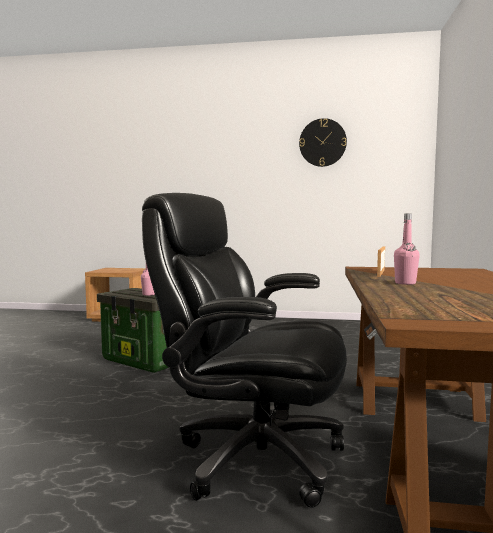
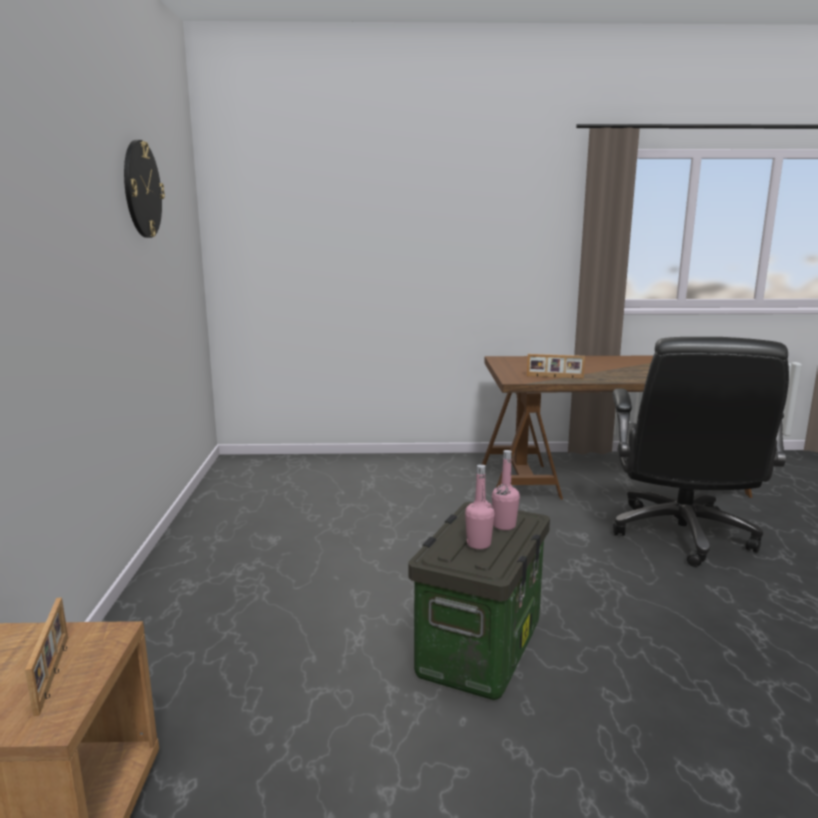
camera: 100 degrees left, 10 degrees up
(116, 270) = (54, 673): none -> picture frame
(405, 283) = (615, 374): pink bottle -> pink bottle (478, 544)

